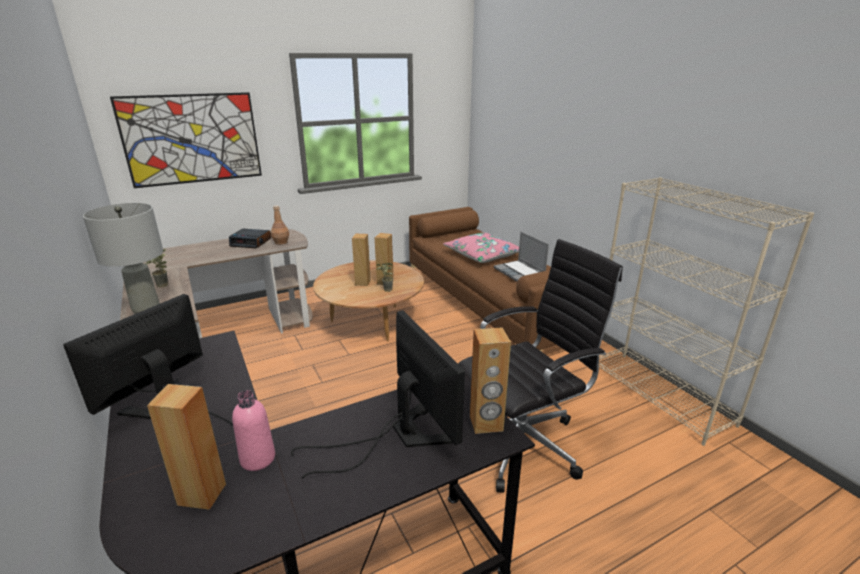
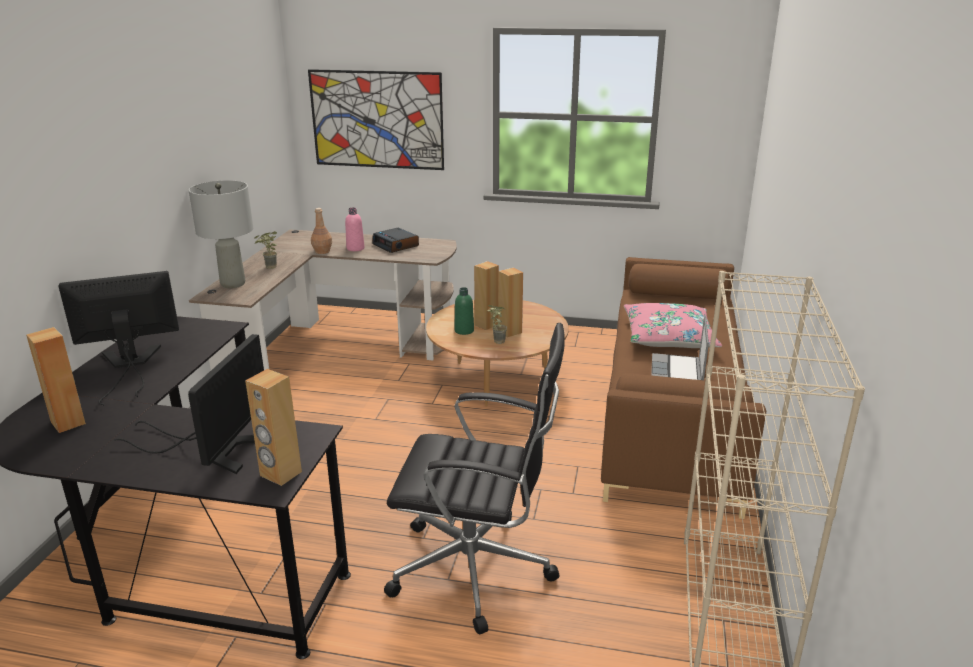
camera: 40 degrees right, 0 degrees up
(258, 458) = (121, 418): pink bottle -> pink bottle (355, 248)
(281, 242) = (421, 252): brown bottle -> brown bottle (322, 251)
(354, 291) = (464, 331): none -> green bottle

